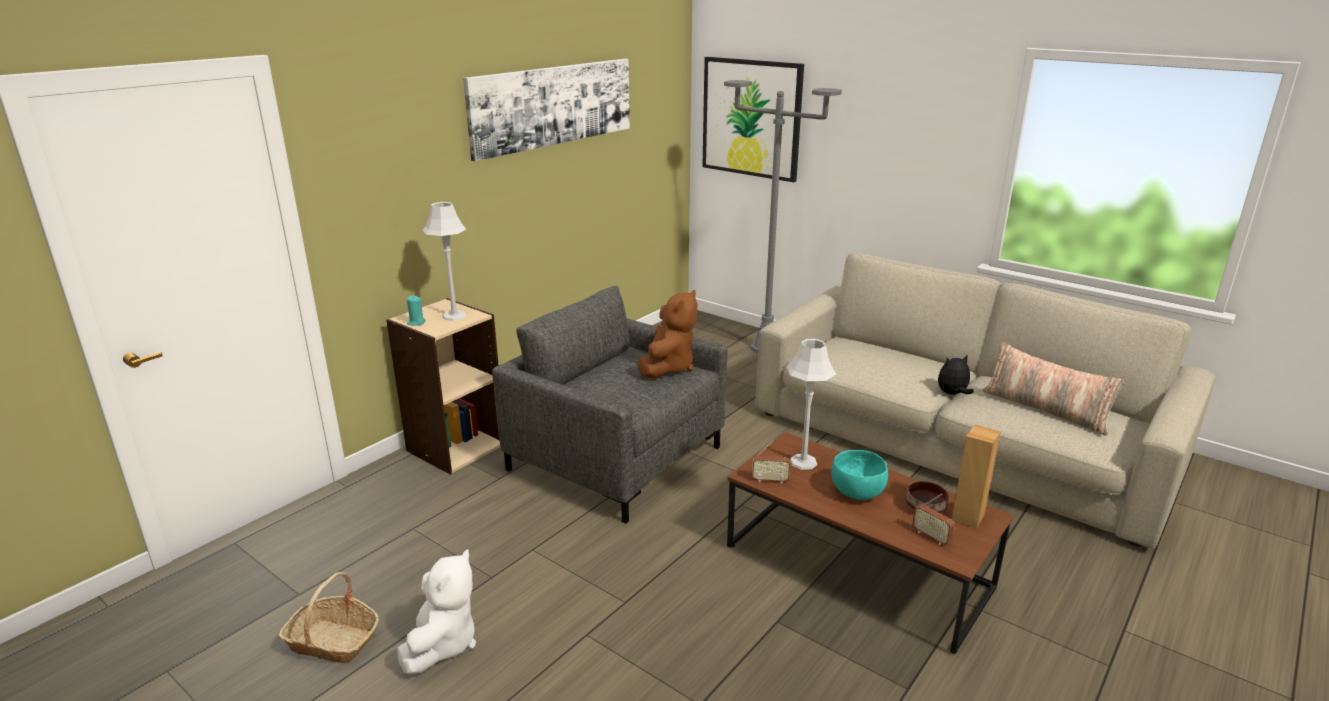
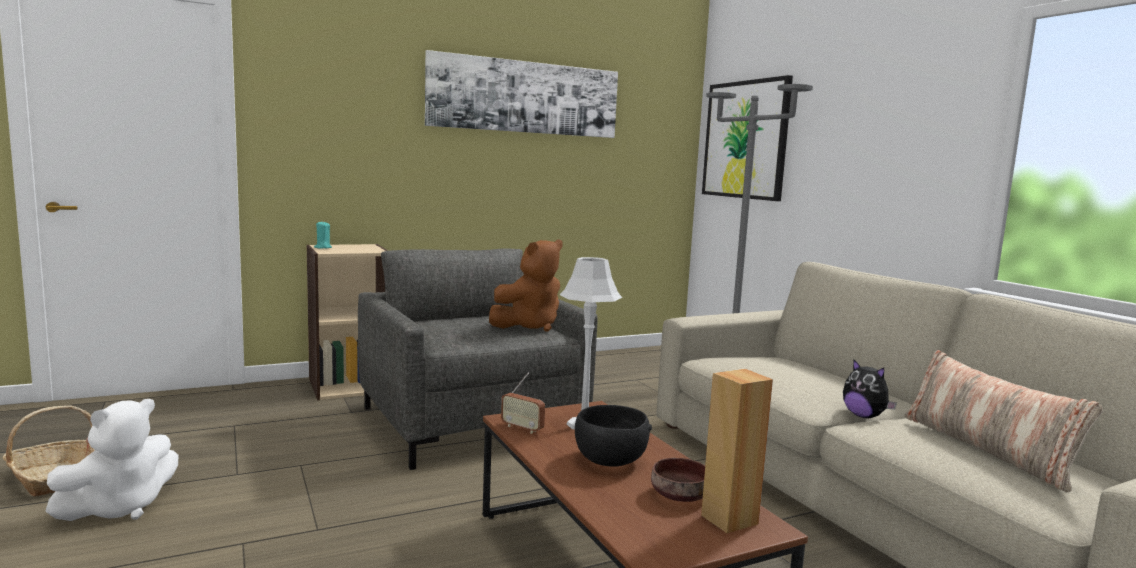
camera: 25 degrees right, 15 degrees down
(454, 316) = (359, 249): grey table lamp -> none
(857, 492) = (610, 461): turquoise bowl -> black bowl
(931, 536) = (647, 522): radio -> none
(952, 394) = (864, 416): plush toy -> plush toy turned 135 degrees counterclockwise

